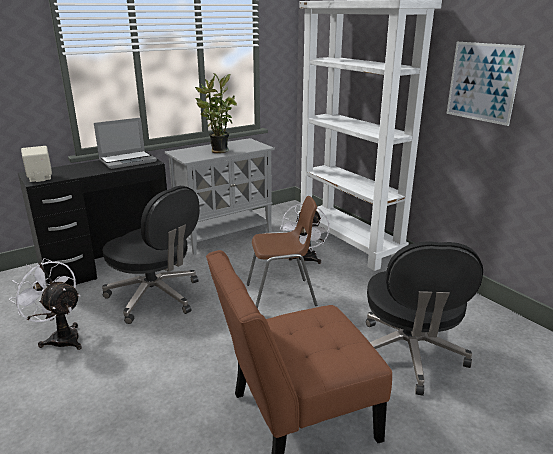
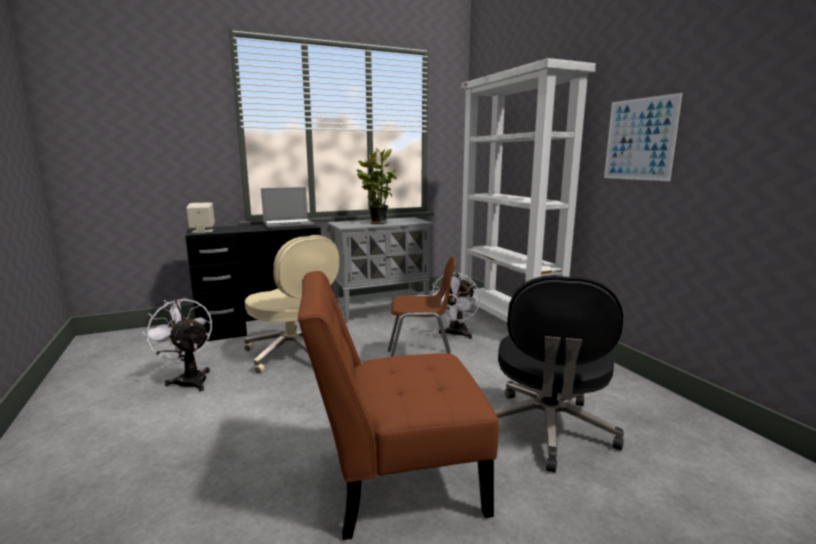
camera: 10 degrees right, 10 degrees down
(155, 297) = (294, 354): black office chair -> beige office chair

